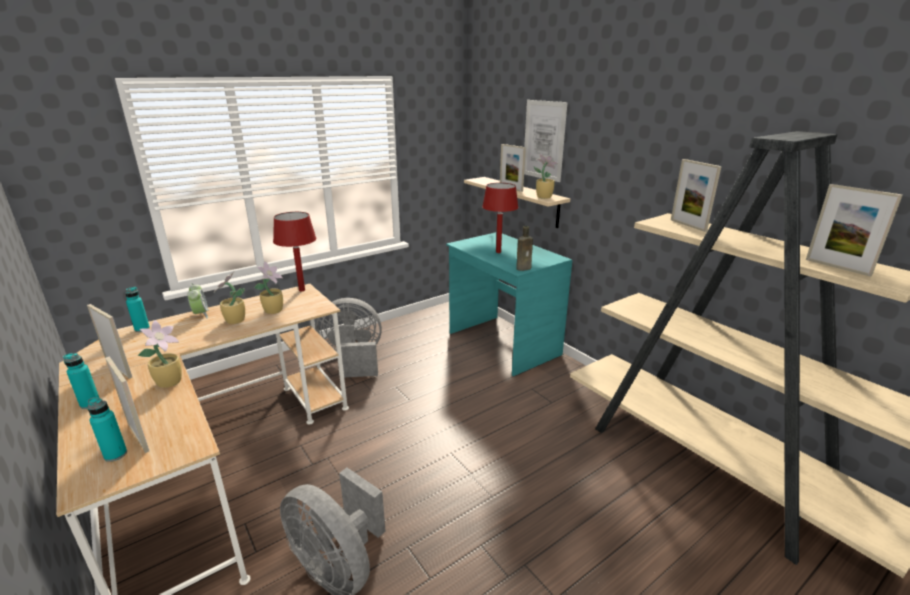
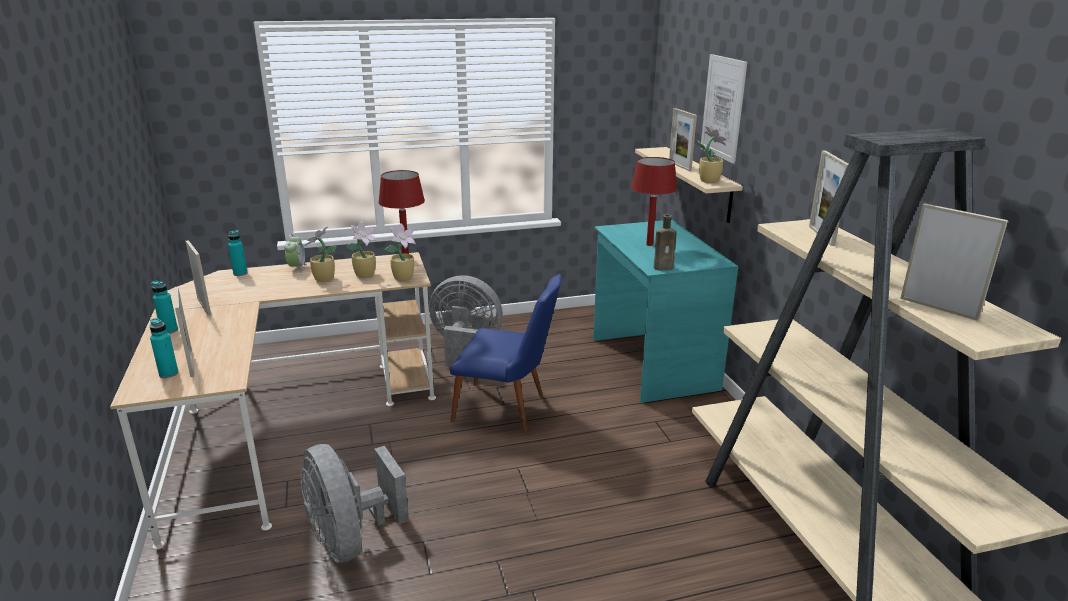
camera: 20 degrees right, 0 degrees up
(171, 381) = (239, 324): potted plant -> potted plant (404, 277)
(415, 405) = (508, 410): none -> blue chair
(837, 267) = (938, 308): picture frame -> picture frame turned 150 degrees clockwise

